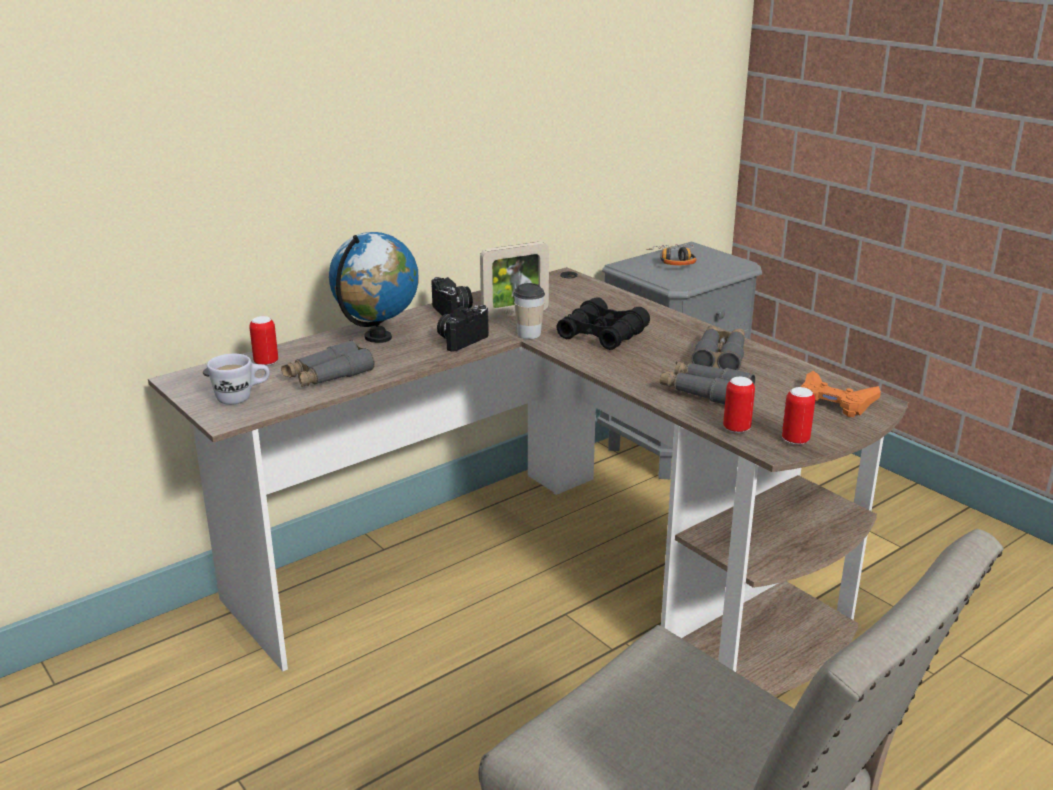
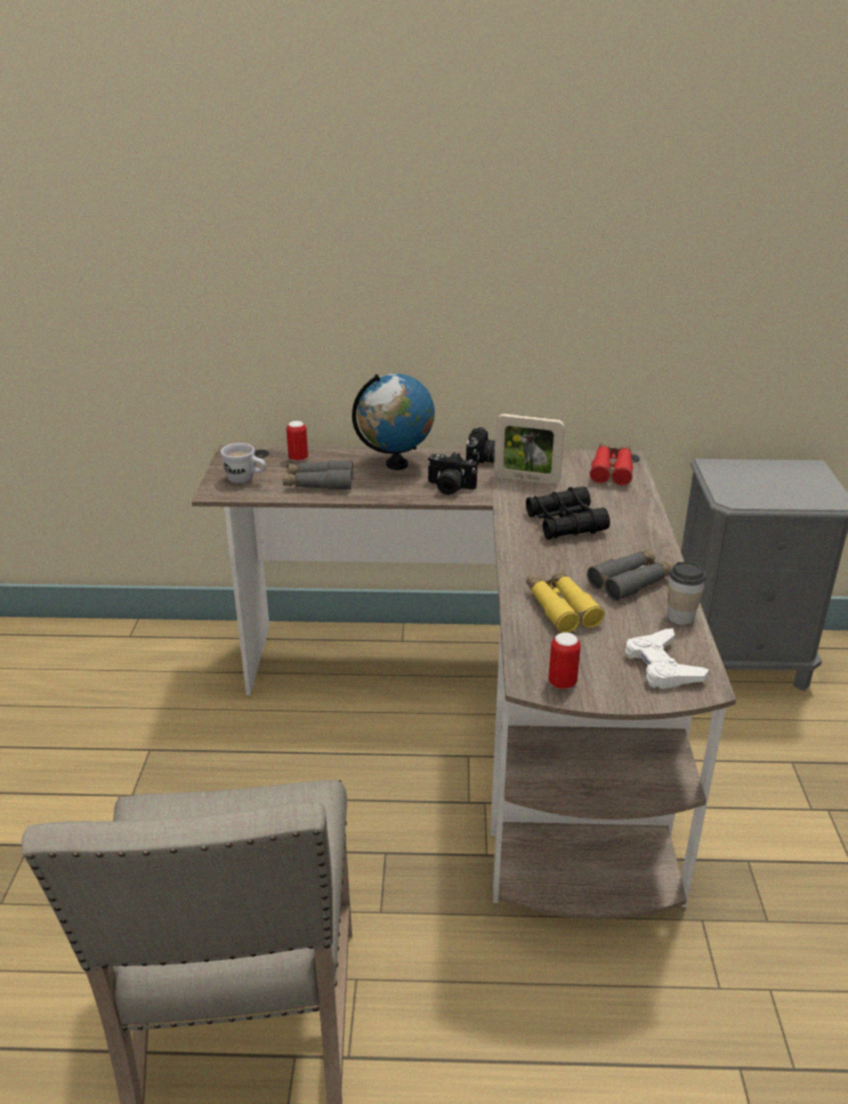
camera: 40 degrees right, 5 degrees up
(461, 340) = (449, 488): camera -> camera turned 150 degrees counterclockwise
(529, 334) = (508, 501): cup -> cup (680, 617)
(571, 286) = (611, 470): none -> red binoculars
(674, 261) = (768, 475): headphones -> none
(705, 392) = (561, 608): grey binoculars -> yellow binoculars
(736, 429) = (531, 650): can -> none
(834, 401) = (662, 666): orange game controller -> white game controller

